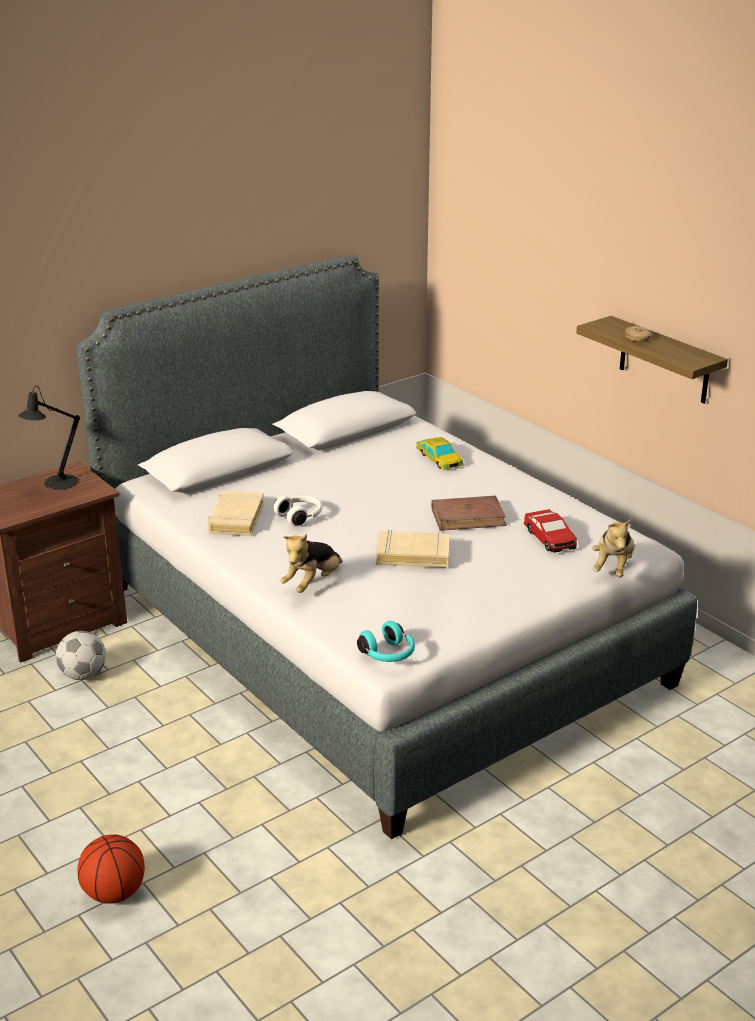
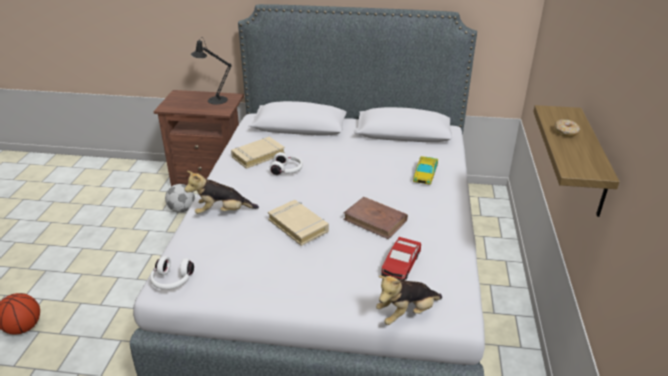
camera: 45 degrees right, 5 degrees up
(388, 655) = (172, 281): turquoise headphones -> white headphones

